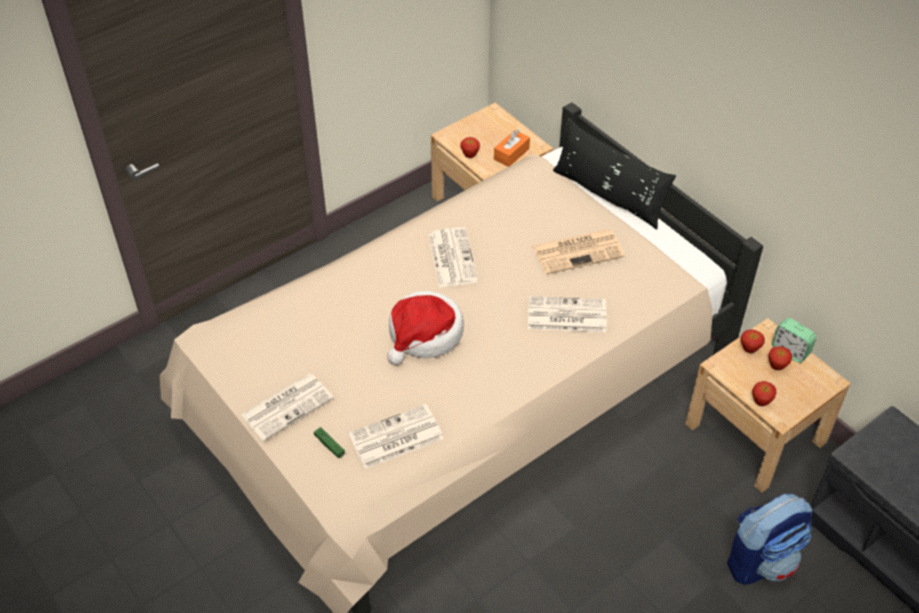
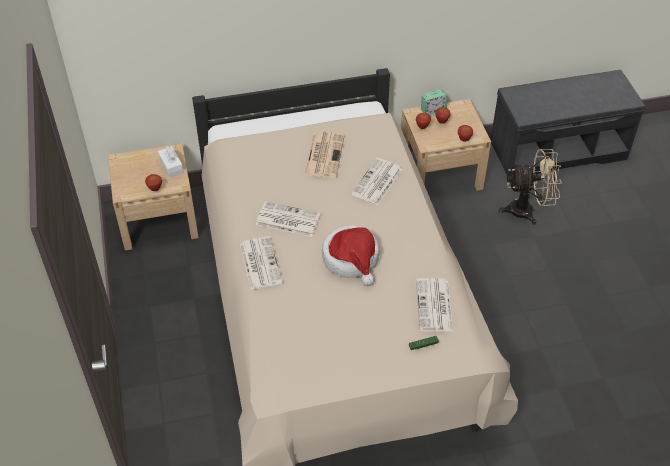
camera: 65 degrees left, 0 degrees up
(287, 406) = (374, 359): newspaper -> newspaper (260, 263)
(511, 154) = (171, 166): orange tissue box -> white tissue box
(608, 195) = (279, 122): black pillow -> none
(761, 560) = (527, 210): backpack -> beige fan

